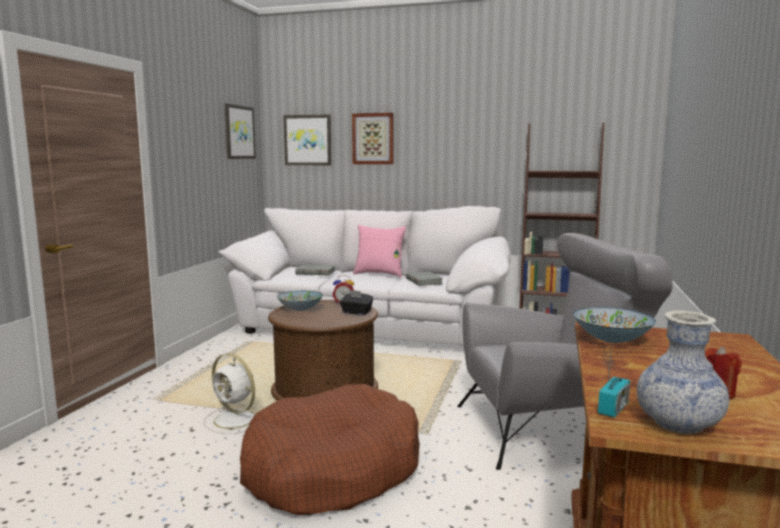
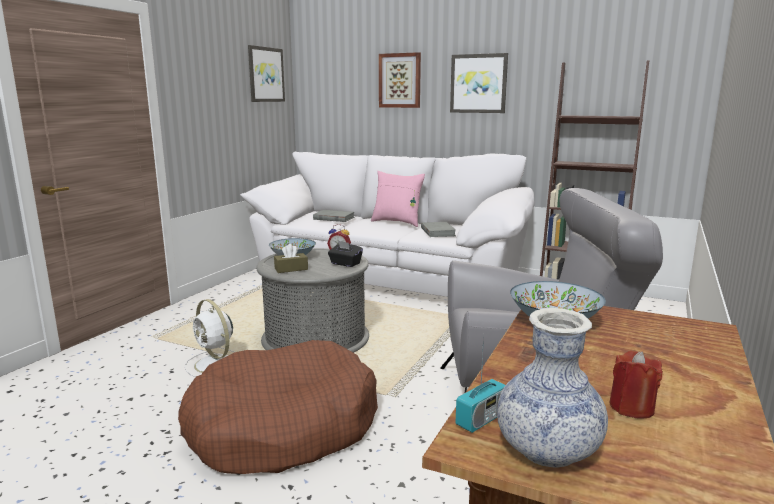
camera: 10 degrees right, 5 degrees up
(307, 319) = (291, 269): none -> brown tissue box
(308, 140) = (336, 82): picture -> picture (478, 83)
(325, 388) = (315, 338): brown coffee table -> grey coffee table

